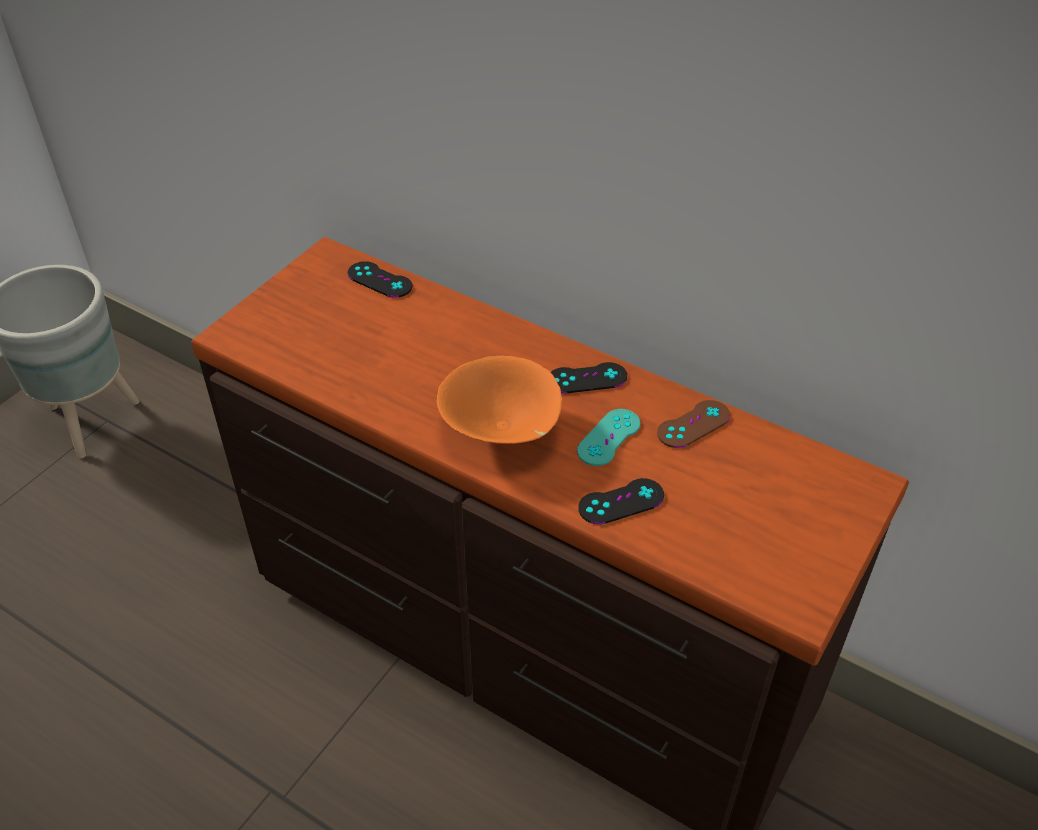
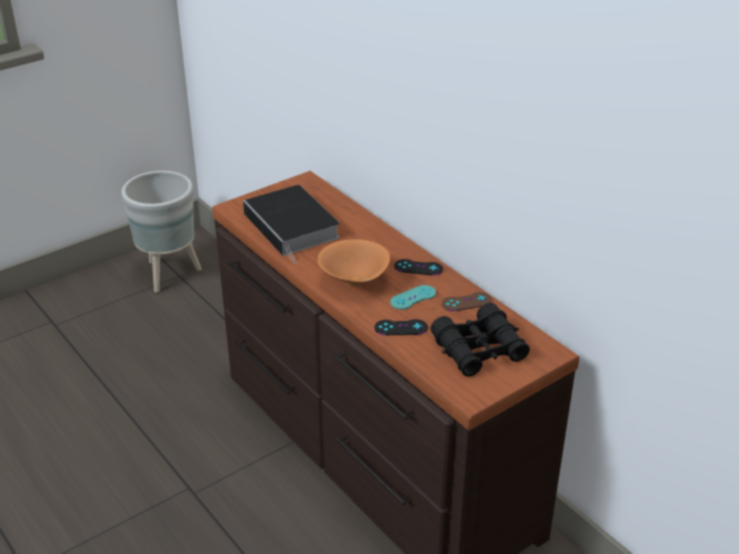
camera: 20 degrees right, 10 degrees down
(349, 349) = (293, 227): none -> book
(379, 280) = (329, 197): black game controller -> none
(761, 510) = (479, 349): none -> black binoculars

